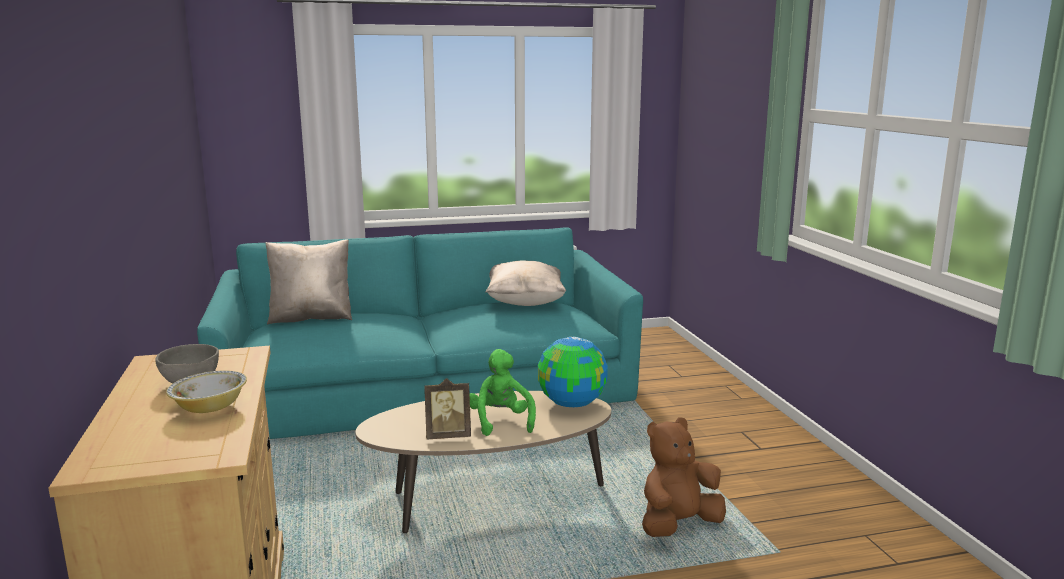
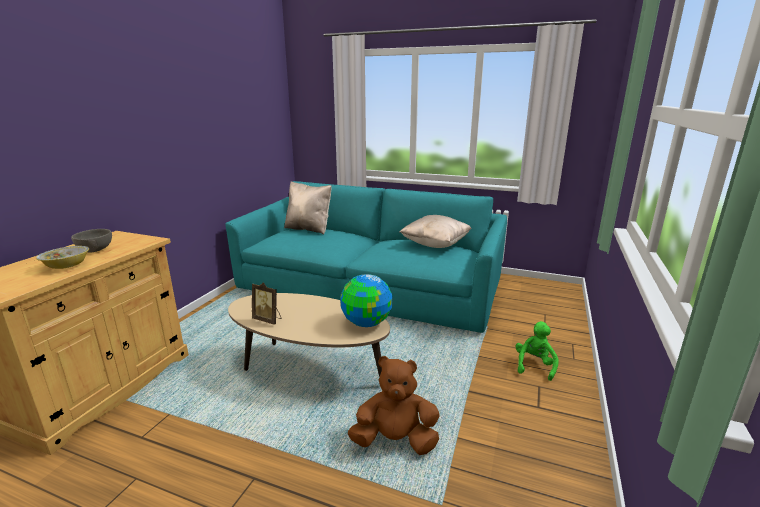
camera: 35 degrees right, 5 degrees up
(500, 421) = (308, 320): green plush toy -> green plush toy (534, 365)

